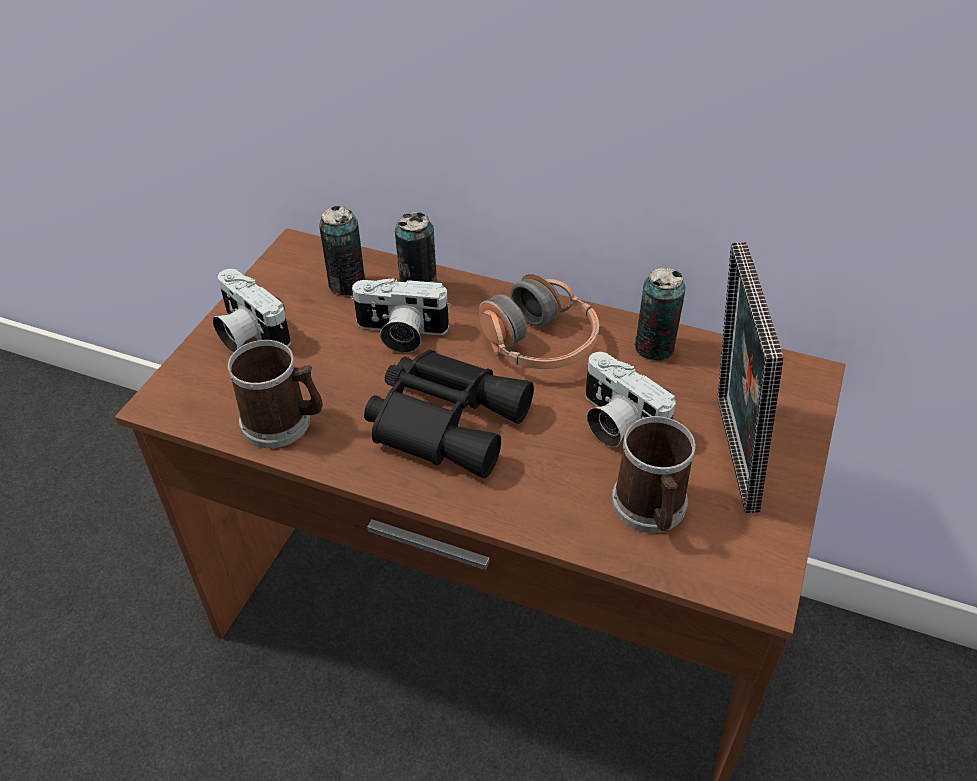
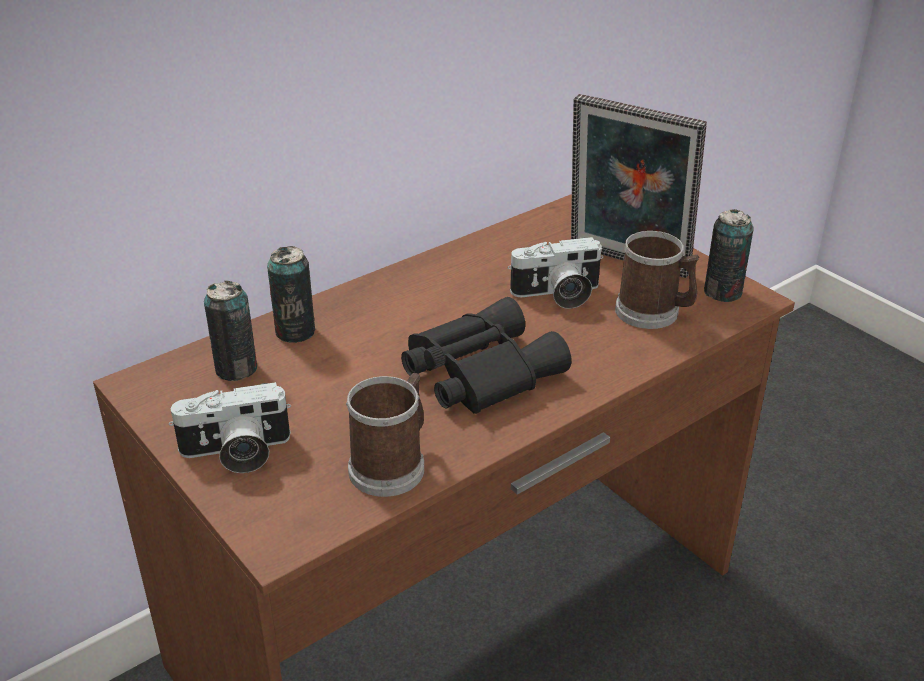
camera: 60 degrees left, 10 degrees down
(400, 334) = (343, 361): camera -> none
(539, 343) = (434, 296): headphones -> none
(654, 348) = (494, 249): can -> can (722, 292)

